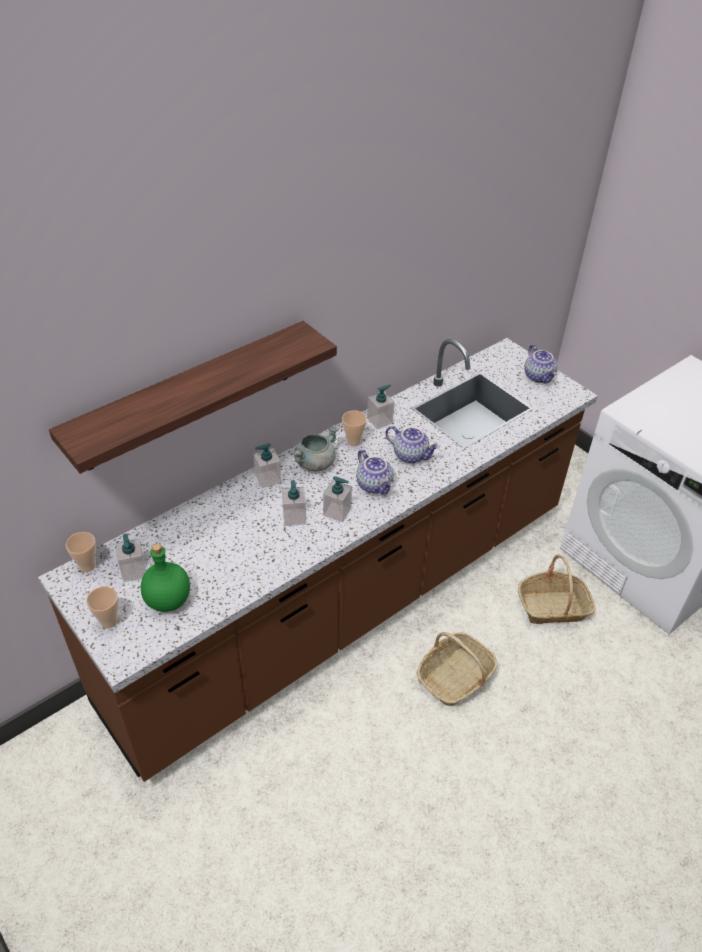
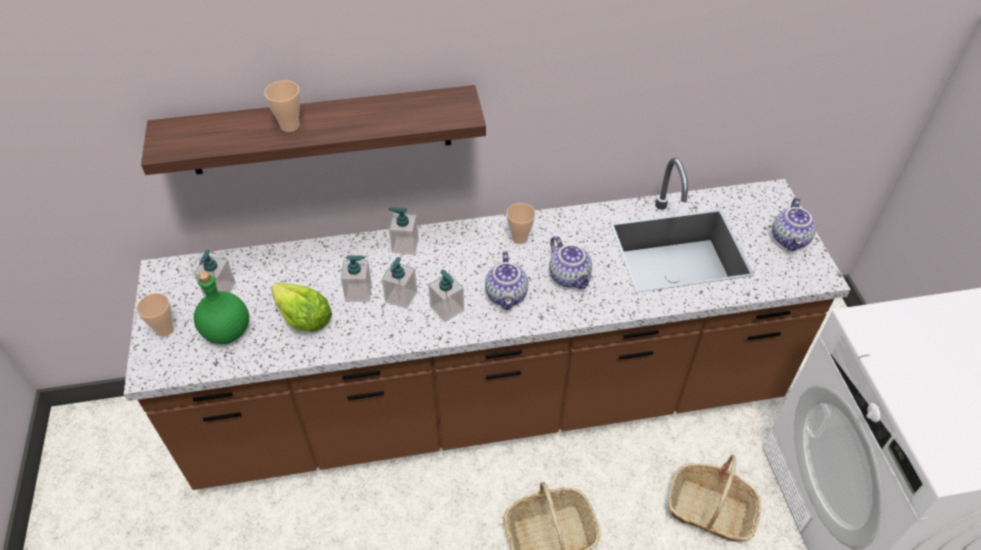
camera: 30 degrees right, 5 degrees up
(87, 566) = (186, 267): cup -> cup (290, 126)
(226, 564) = (303, 318): none -> lettuce
(315, 462) = (463, 246): grey cooking pot -> none
(380, 421) = (564, 225): soap dispenser -> soap dispenser (359, 292)

